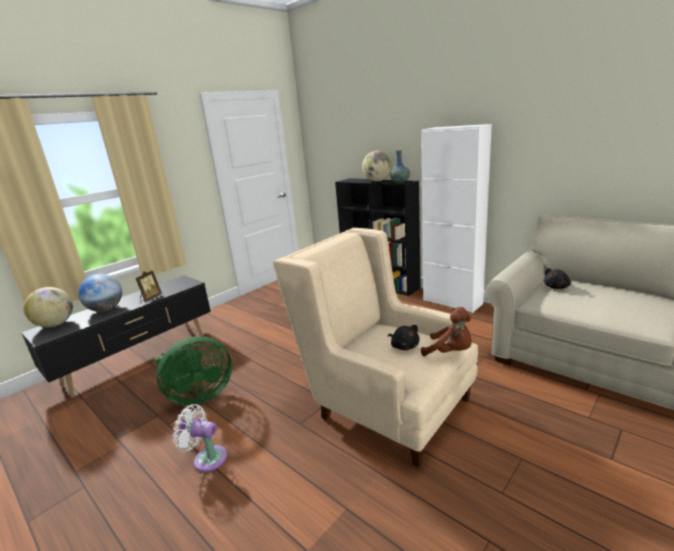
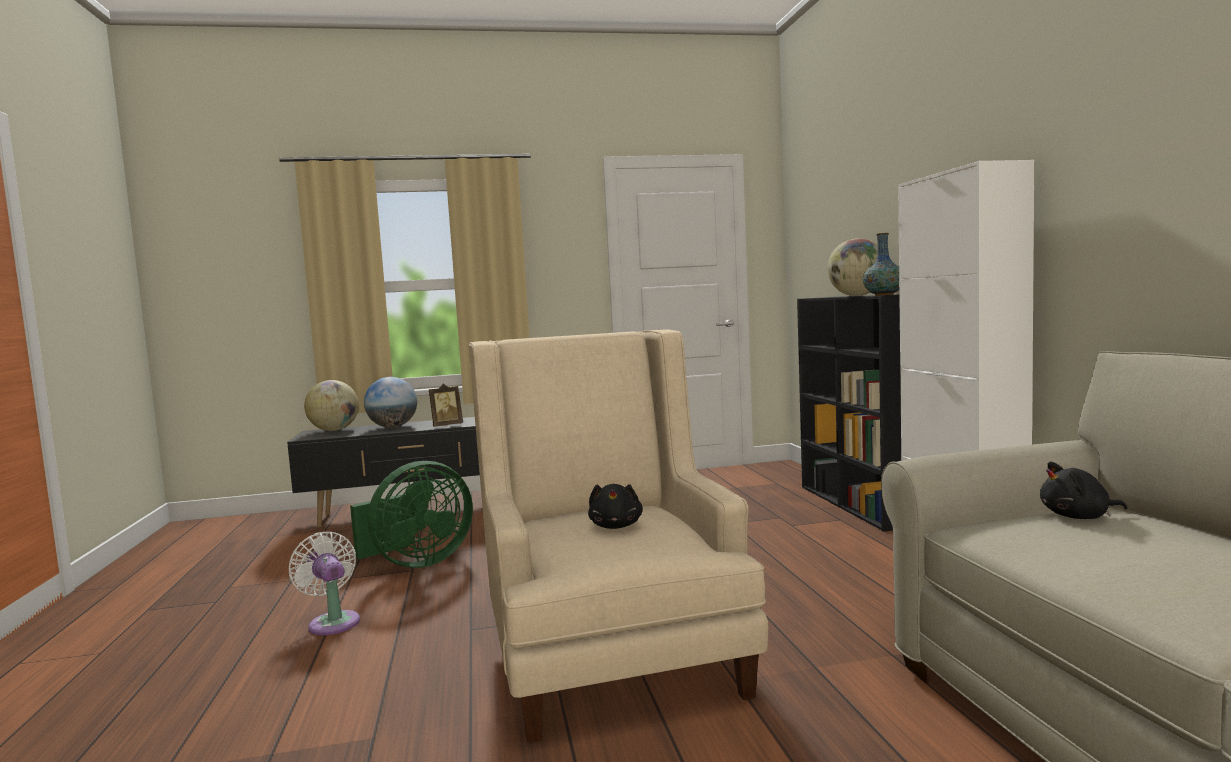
camera: 35 degrees right, 15 degrees down
(198, 396) = (416, 563): green fan -> green fan turned 45 degrees counterclockwise
(450, 352) = (668, 549): brown plush toy -> none

